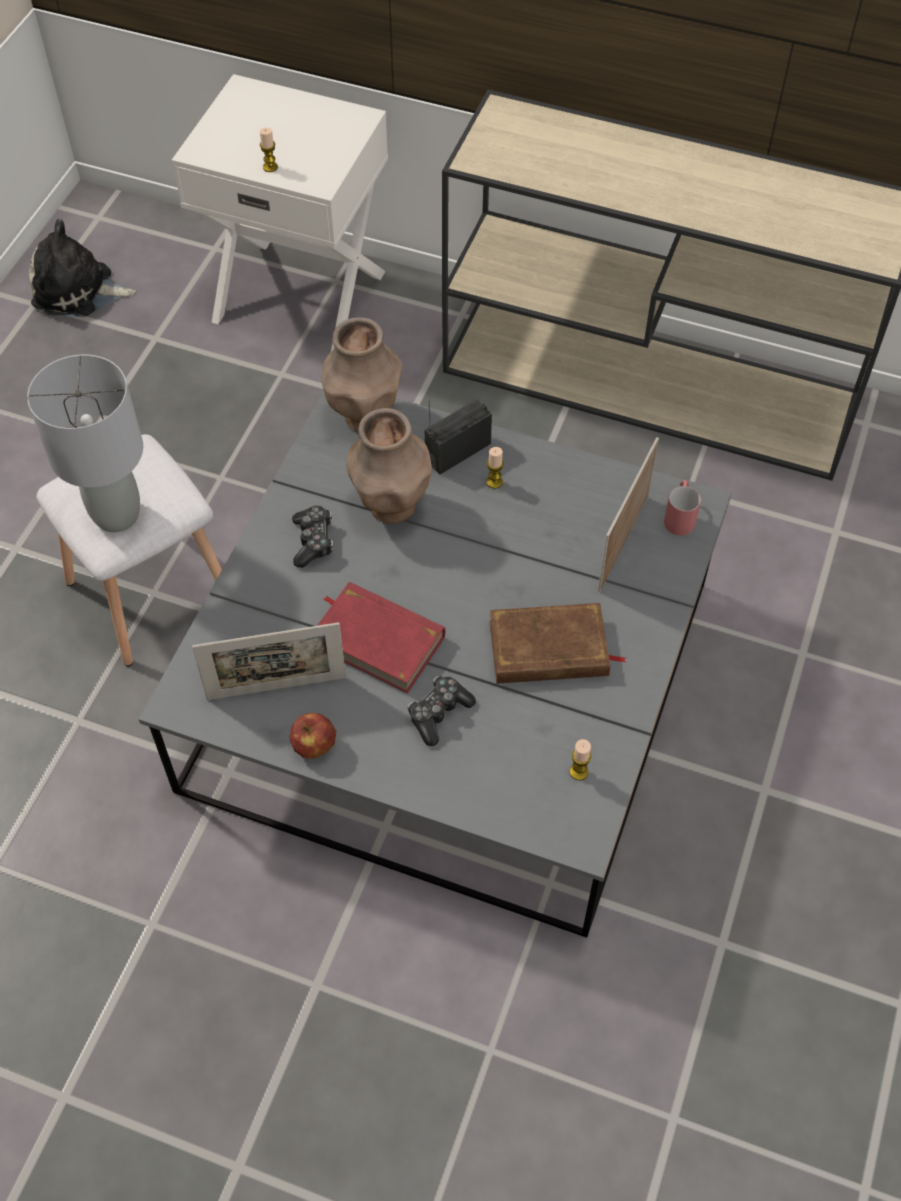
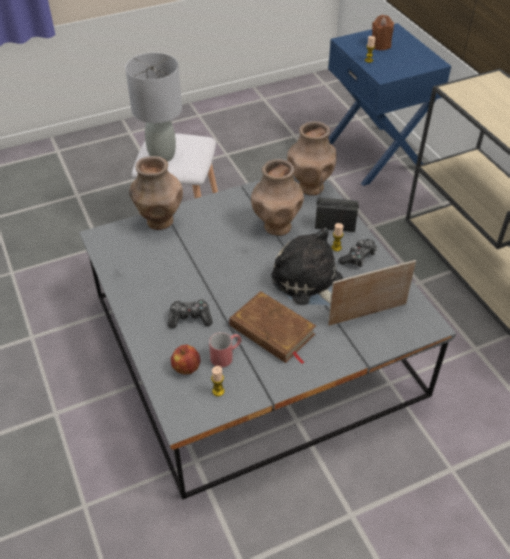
camera: 45 degrees right, 10 degrees down
(78, 291) = (285, 103): plush toy -> plush toy (309, 283)
(232, 616) = (159, 221): none -> brown vase
(256, 130) = (380, 45): none -> brown candle
(276, 688) = (140, 259): picture frame -> none
(300, 294) = (375, 154): white nightstand -> blue nightstand
(313, 541) = (227, 217): game controller -> game controller (358, 257)
(314, 746) = (125, 290): apple -> apple (186, 368)
(378, 640) = (203, 271): red book -> none
(680, 516) = (413, 323): red mug -> red mug (226, 355)

